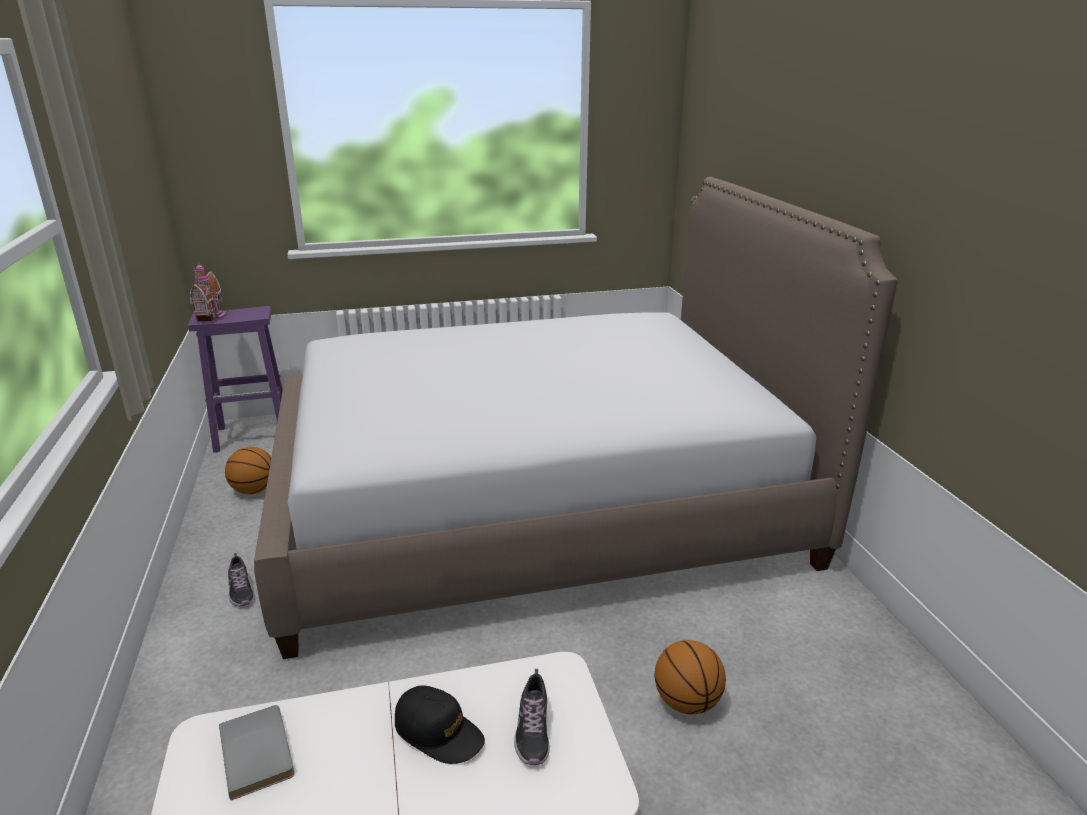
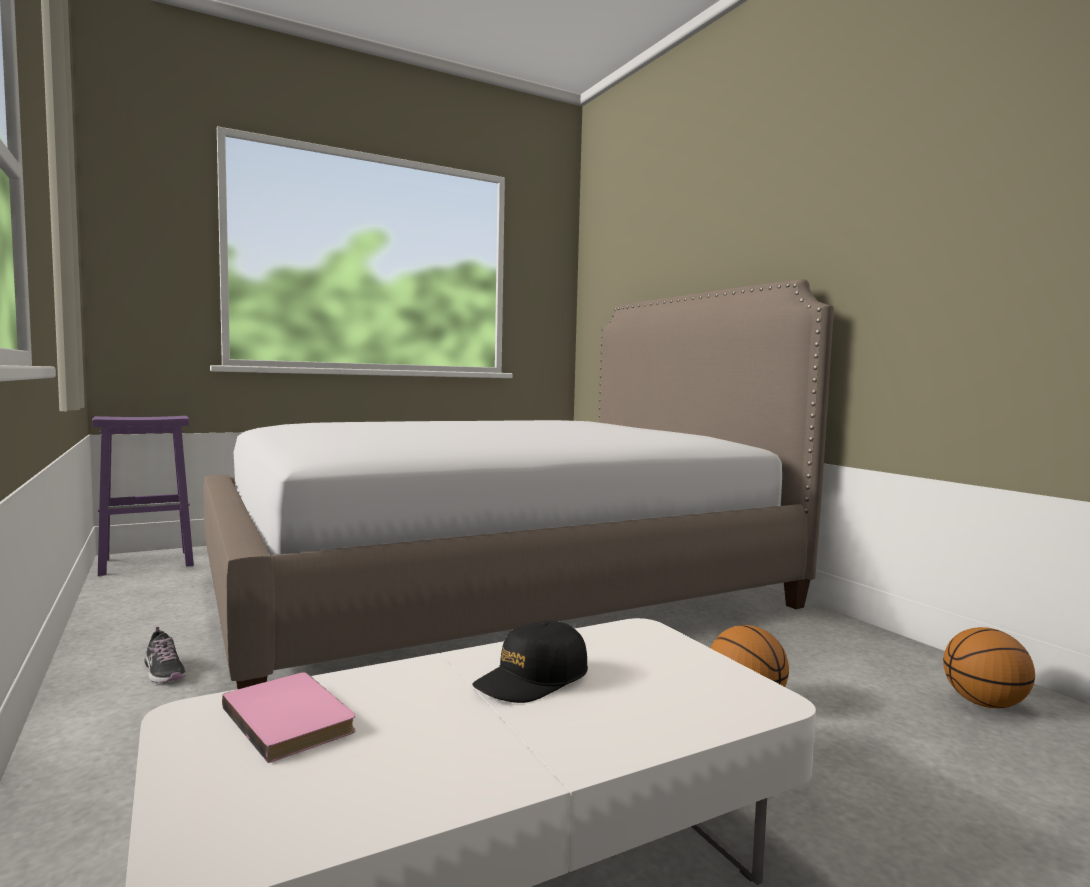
camera: 15 degrees left, 20 degrees down
(213, 316) = (121, 417): toy house -> none
(254, 490) = (159, 598): basketball -> basketball (983, 703)
(260, 752) = (293, 718): grey book -> pink book
(439, 732) = (532, 679): black cap -> black cap turned 120 degrees clockwise
(533, 730) = (645, 667): shoe -> none

